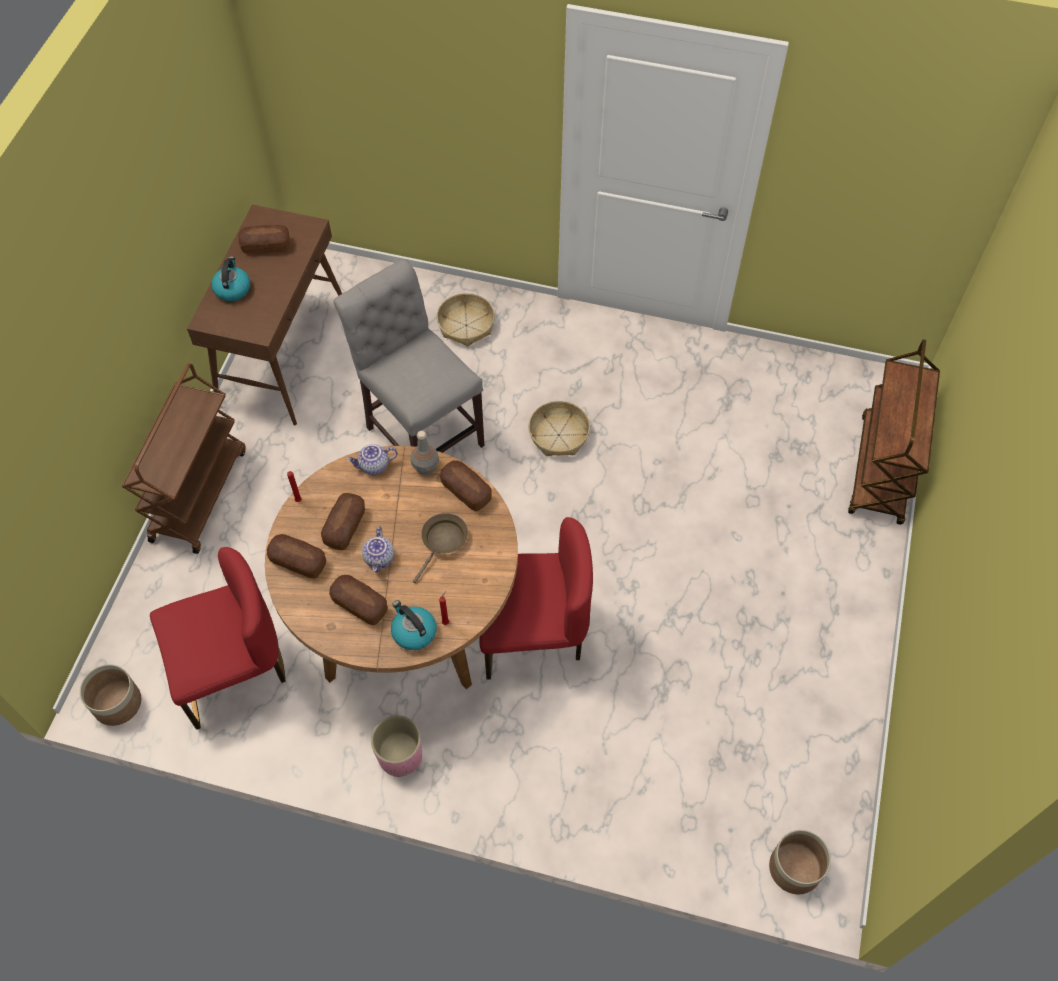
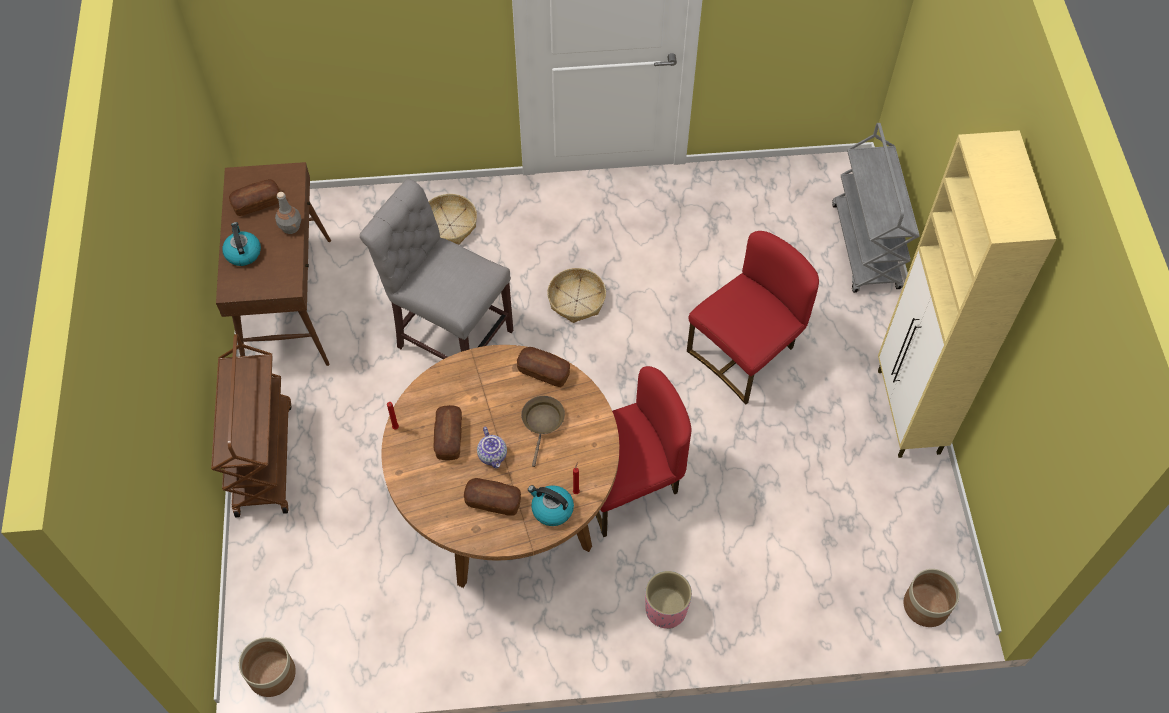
camera: 20 degrees left, 0 degrees up
(232, 670) = (368, 608): red chair -> red chair (745, 354)
(298, 561) = (420, 482): bread -> none
(374, 466) = (451, 376): teapot -> none
(400, 755) = (555, 629): pink planter -> pink planter (665, 609)
(426, 467) = (498, 361): grey bottle -> grey bottle (291, 227)
(857, 657) = (908, 413): none -> beige cabinet
(881, 470) = (866, 247): brown cart -> grey cart

